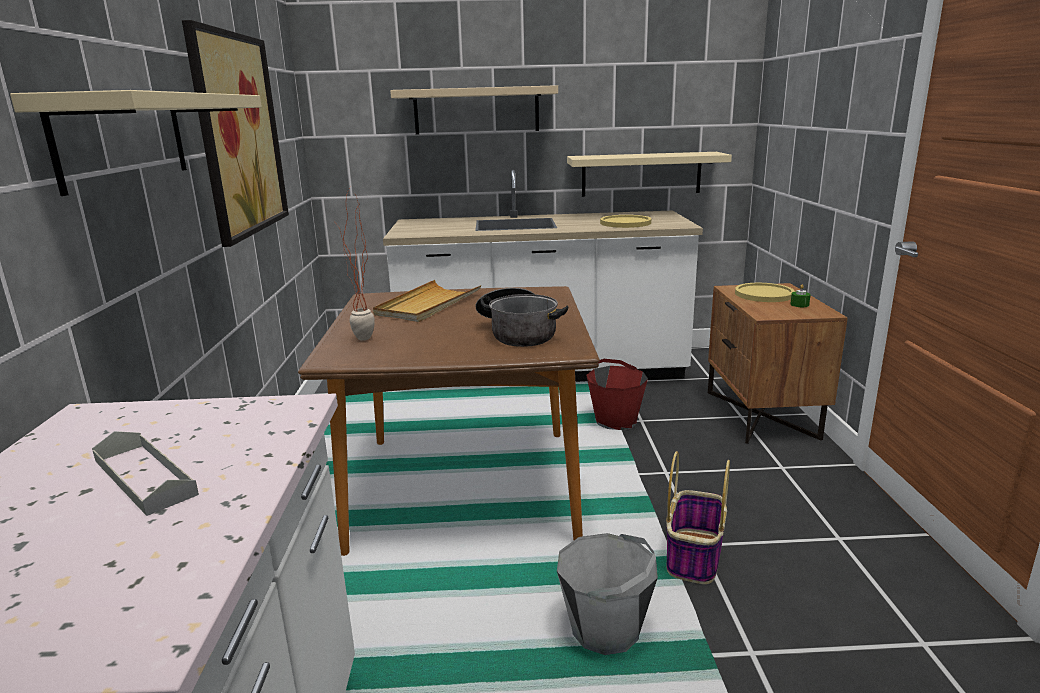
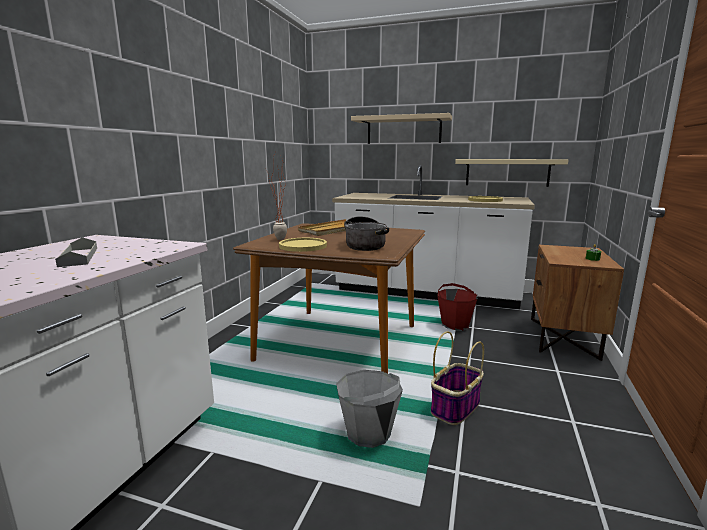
camera: 20 degrees right, 5 degrees down
(123, 139) = (166, 118): beige shelf -> none
(238, 135) = (254, 132): picture -> none
(764, 294) = (571, 251): yellow plate -> yellow plate (303, 246)

